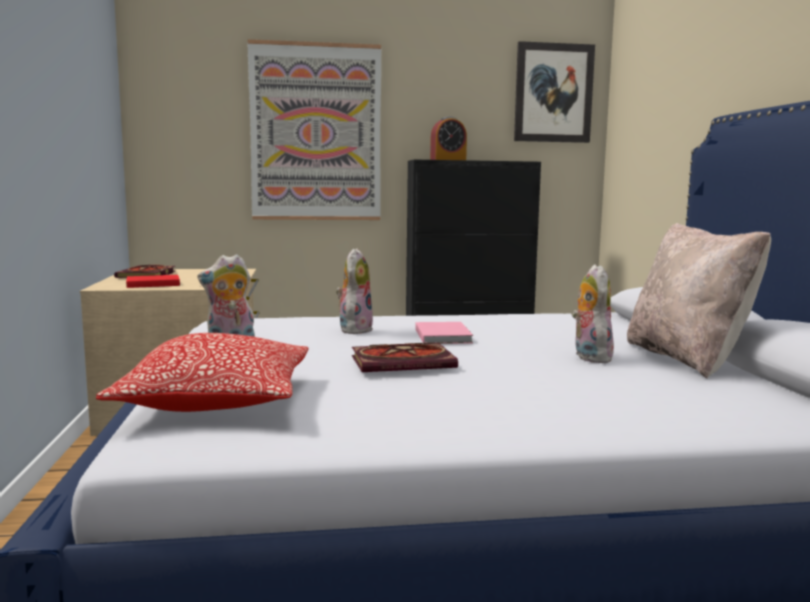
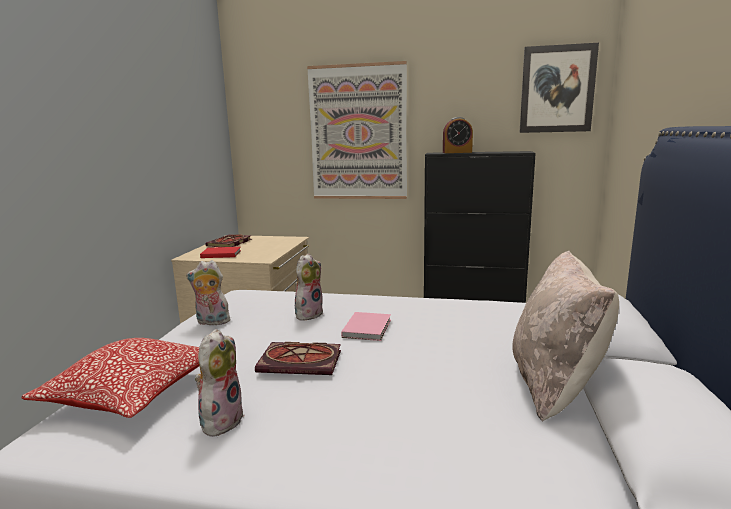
camera: 20 degrees right, 5 degrees up
(589, 357) = (463, 371): plush toy -> plush toy (221, 420)

